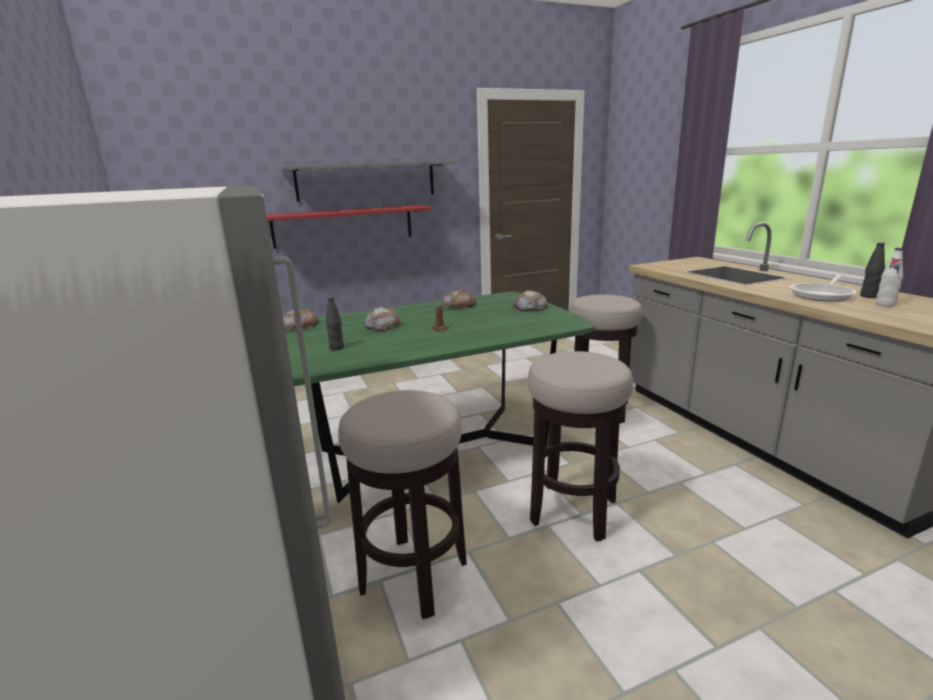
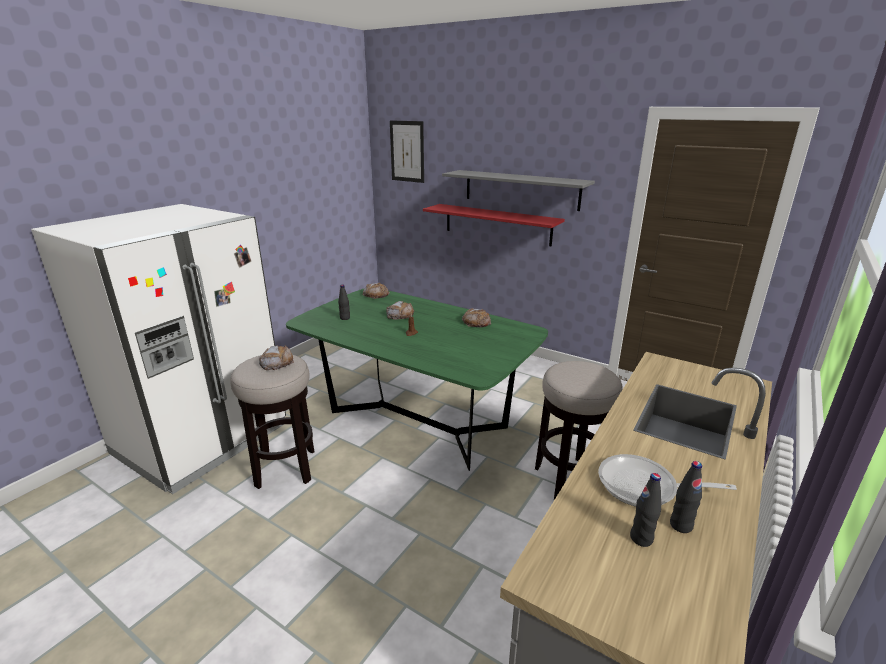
camera: 55 degrees right, 5 degrees up
(183, 148) = (407, 151): none -> picture
(529, 307) = (505, 348): bread -> bread (277, 362)
(573, 511) = (391, 513): stool -> none
(885, 304) = (641, 538): white bottle -> black bottle

